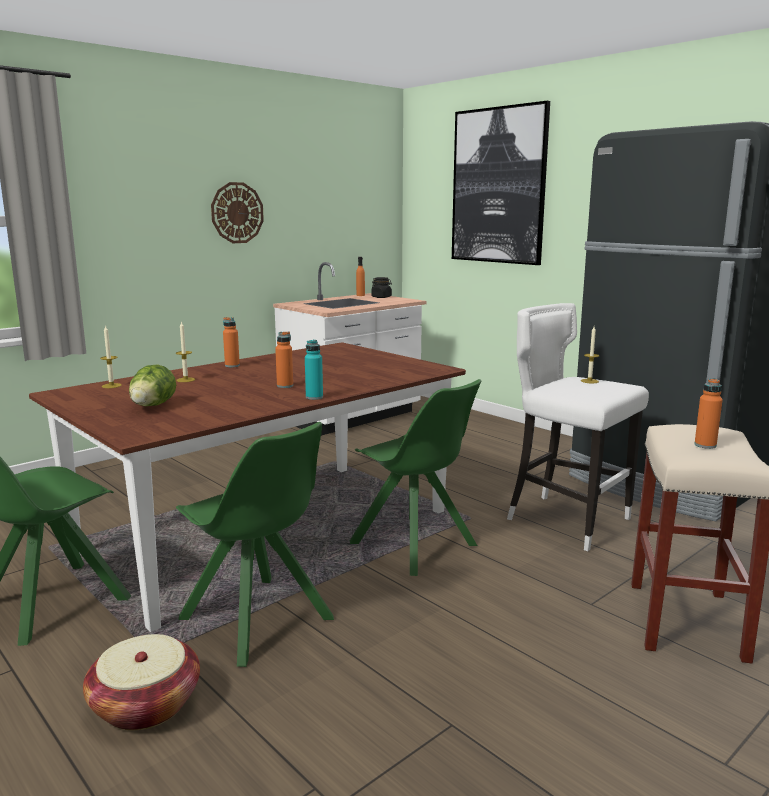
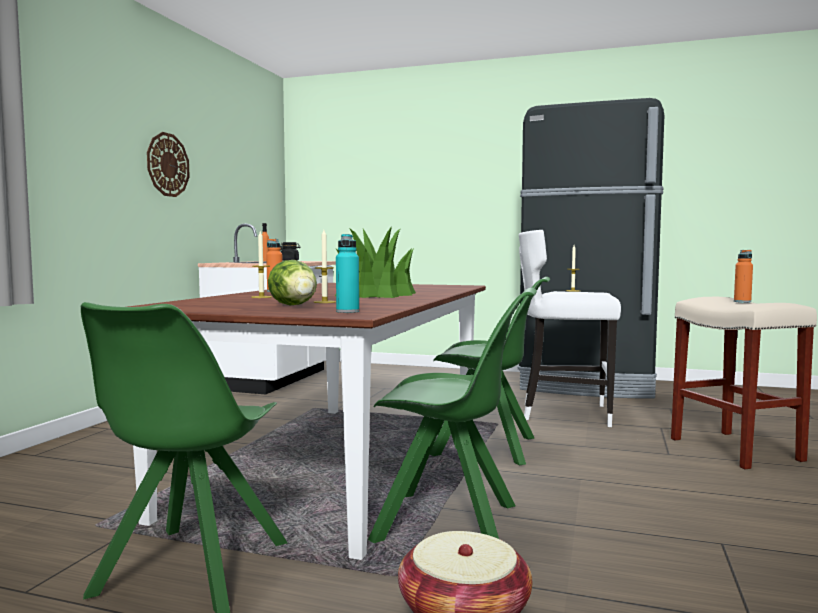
camera: 30 degrees left, 10 degrees down
(111, 386) = (191, 302): candle -> candle (324, 302)
(285, 386) = (376, 294): orange bottle -> potted plant
(314, 397) = (429, 296): turquoise bottle -> turquoise bottle (347, 311)
(498, 186) = (392, 161): picture -> none

